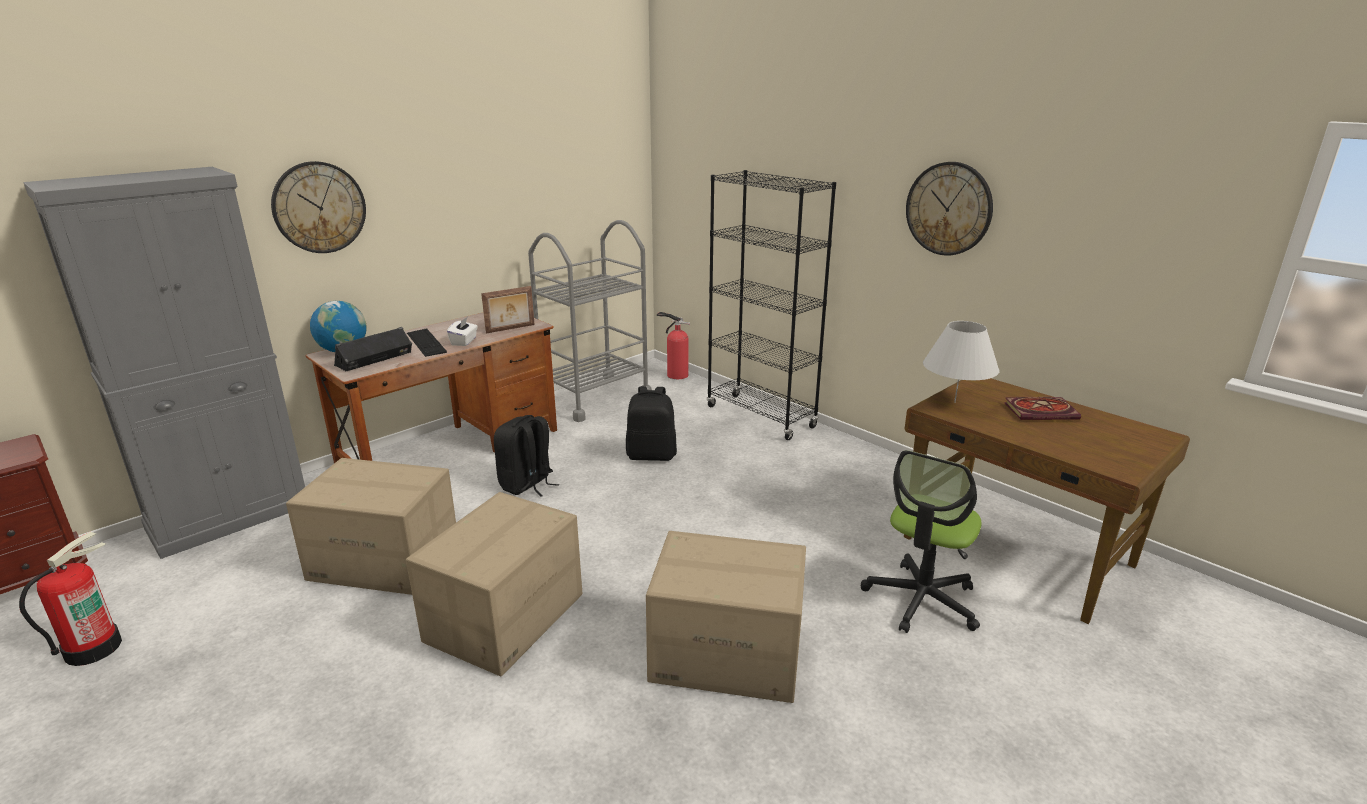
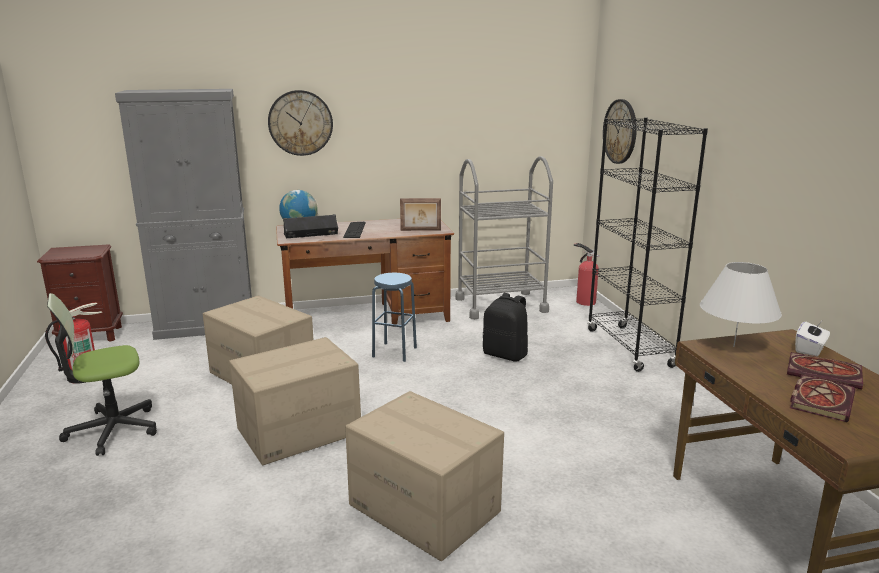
camera: 30 degrees right, 5 degrees down
(464, 341) = (379, 233): white tissue box -> white tissue box (810, 350)
(527, 484) = (394, 352): black backpack -> blue stool
(921, 600) = (637, 530): office chair -> office chair (112, 430)
(949, 209) = (797, 157): wall clock -> wall clock (620, 131)
(1065, 437) = (820, 400): none -> book

